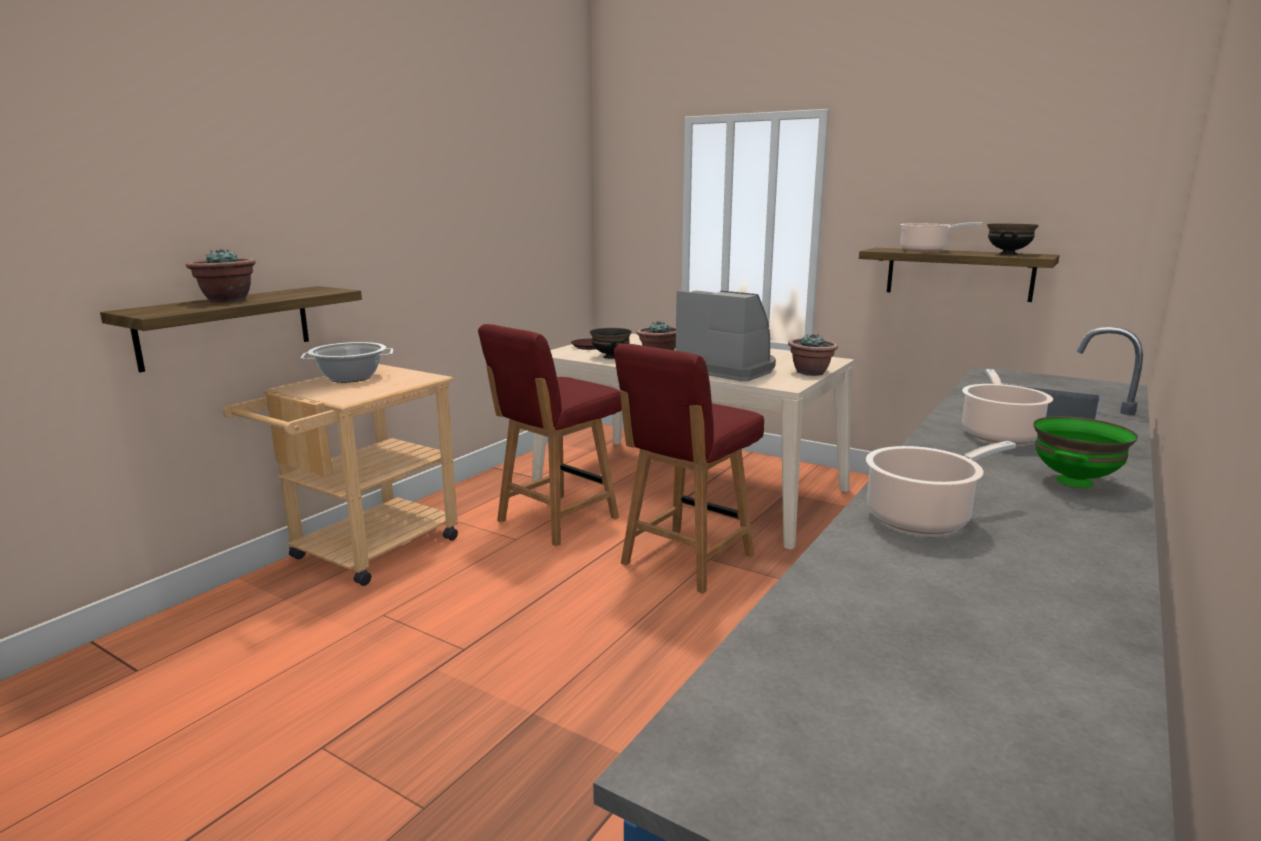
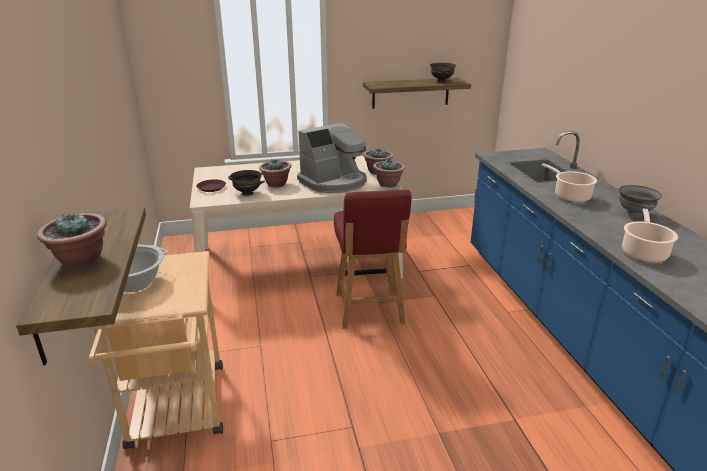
camera: 45 degrees left, 10 degrees up
(555, 520) = (261, 320): red chair -> none
(727, 369) = (334, 182): coffee machine -> coffee machine turned 150 degrees clockwise
(791, 384) = (388, 184): none -> potted plant
(926, 250) = (399, 83): cooking pot -> none
(1075, 482) = (634, 214): green bowl -> grey bowl

